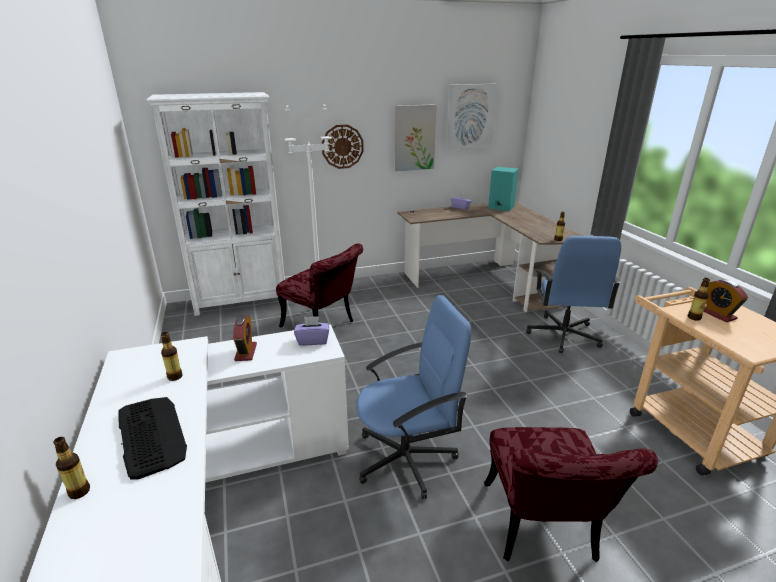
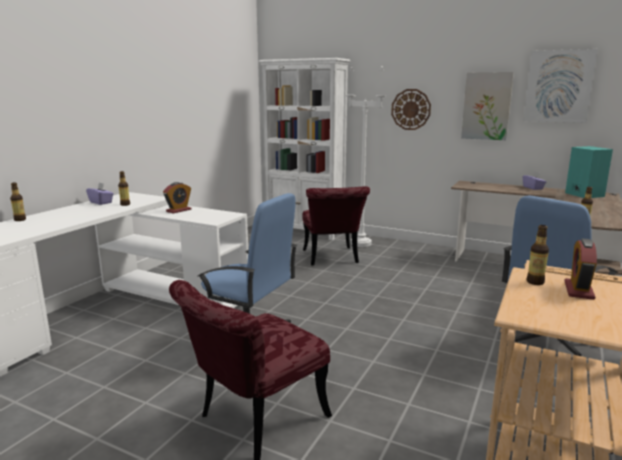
camera: 45 degrees right, 10 degrees down
(151, 435) = (73, 215): keyboard -> none
(313, 340) = (219, 216): purple tissue box -> purple tissue box (101, 202)

